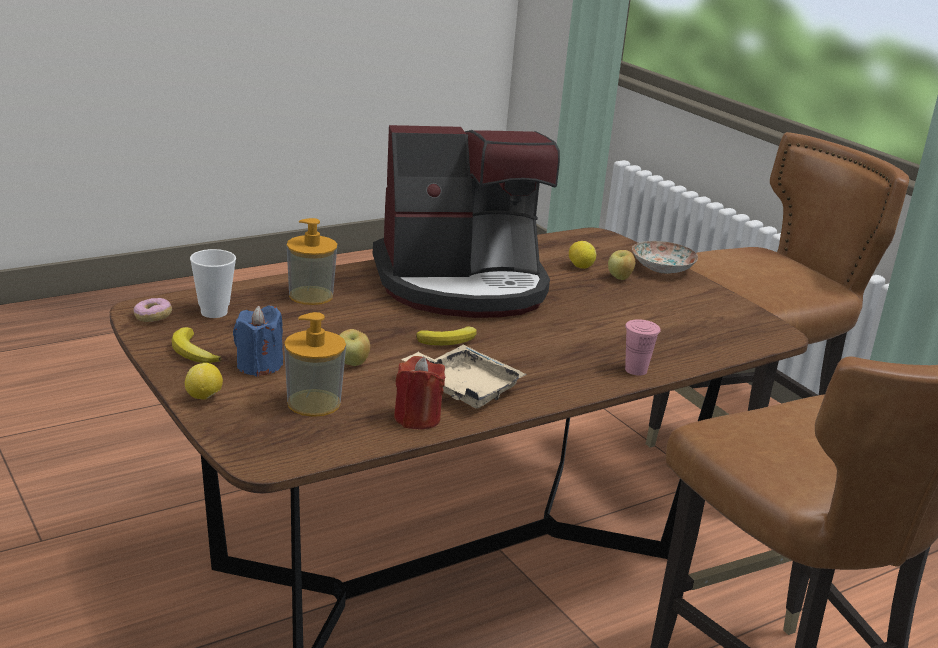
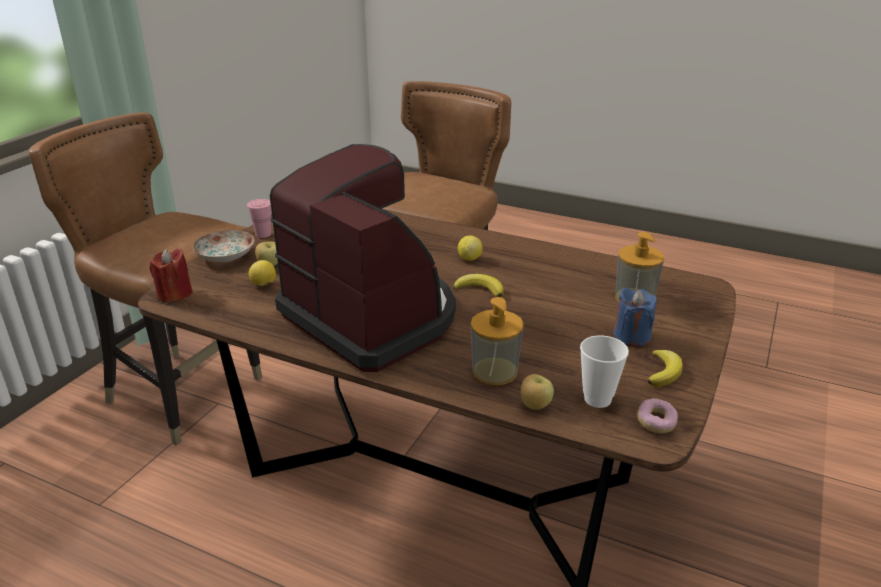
camera: 120 degrees left, 5 degrees up
(204, 398) = (698, 334): lemon -> lemon (469, 258)
(352, 363) = (569, 307): apple -> apple (535, 406)
(417, 418) = (592, 265): red candle -> red candle (174, 294)
(463, 388) = (536, 264): beige tray -> none
(636, 370) = (429, 228): pink cup -> pink cup (263, 234)

